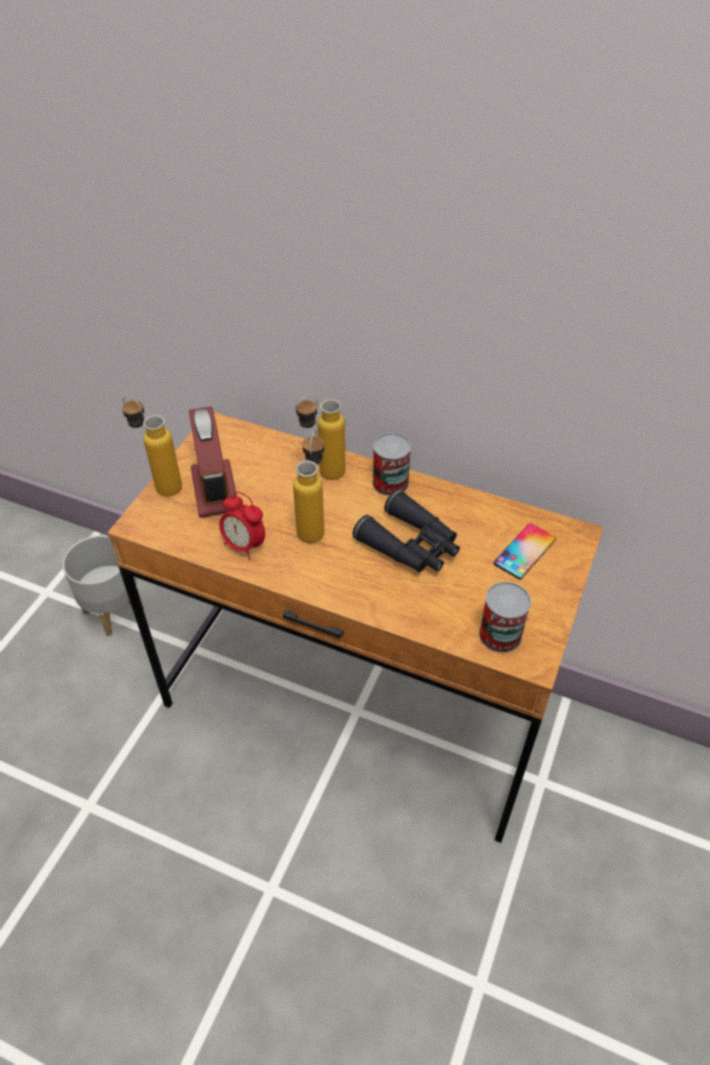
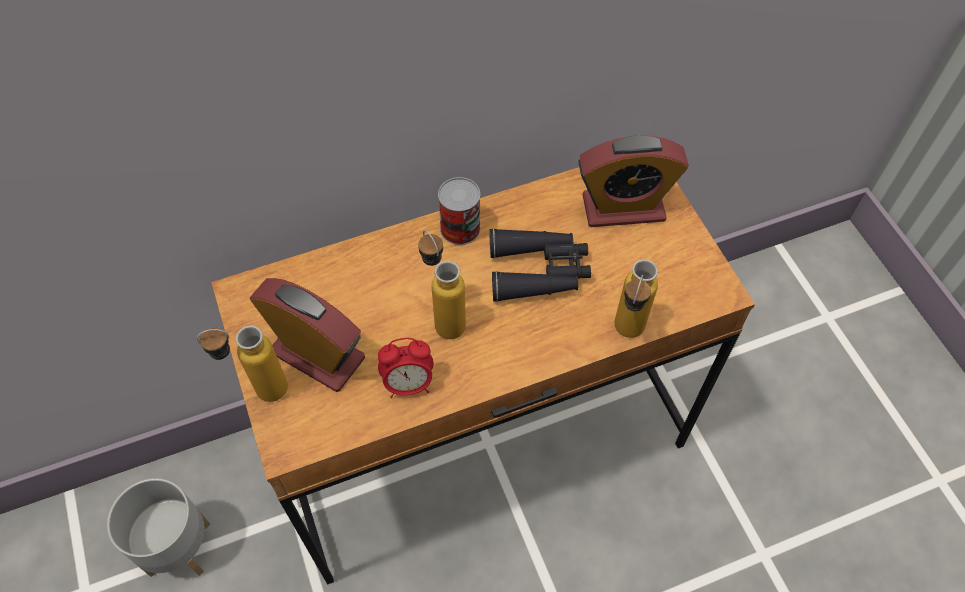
camera: 45 degrees left, 10 degrees up
(322, 475) = (396, 265): bottle -> bottle (625, 336)
(500, 635) = (680, 291): can -> none
(524, 551) = (623, 208): phone -> alarm clock

